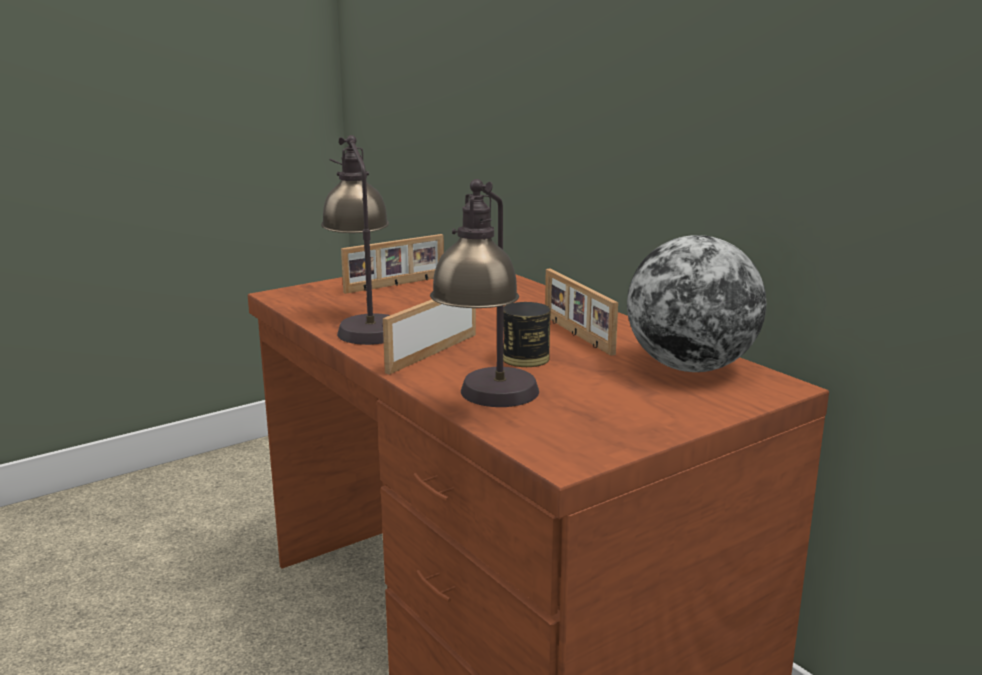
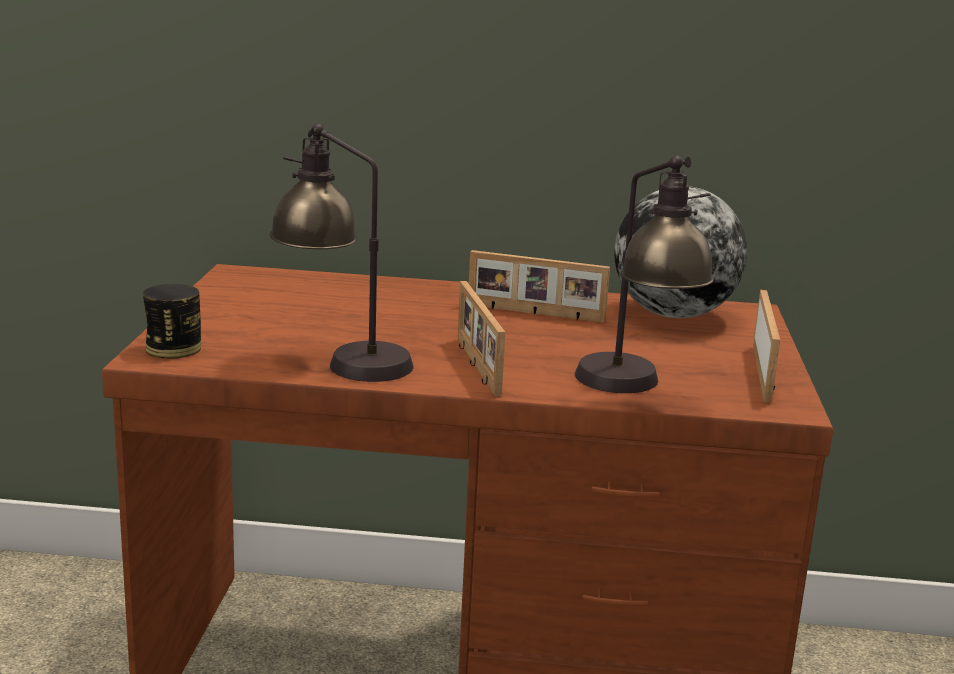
camera: 50 degrees left, 0 degrees up
(396, 285) = (245, 312): picture frame -> picture frame (764, 373)
(525, 358) = (557, 345): can -> can (173, 348)

